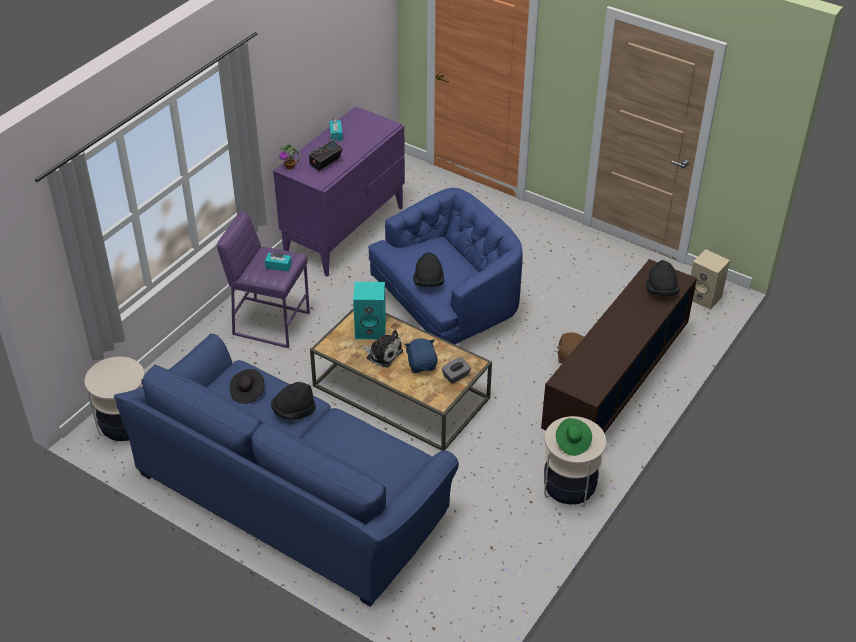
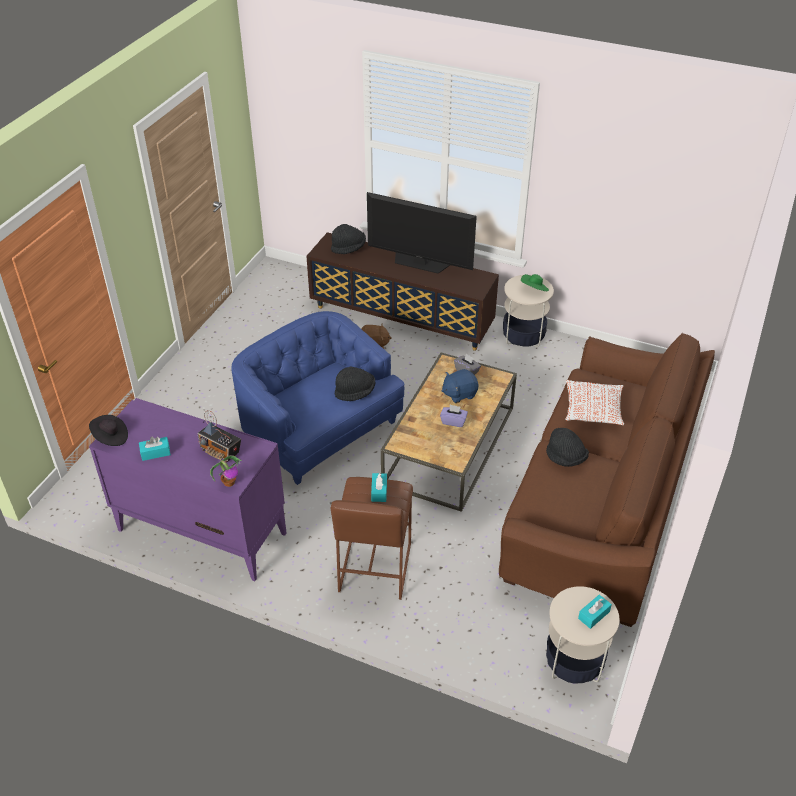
camera: 100 degrees left, 0 degrees up
(110, 382) = (593, 615): none -> turquoise tissue box
(247, 392) = (556, 497): black hat -> black hat (110, 437)
(270, 323) = (374, 568): purple stool -> brown stool
(293, 492) = (600, 500): blue sofa -> brown sofa
(354, 448) = (593, 410): none -> white pillow
(371, 329) = (421, 434): turquoise speaker -> none
(383, 354) = (453, 421): plush toy -> purple tissue box
(626, 343) = (420, 263): none -> television
(705, 297) = (281, 276): beige speaker -> none

